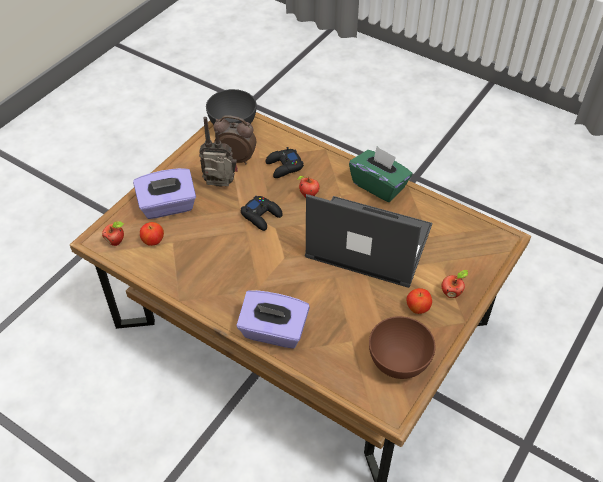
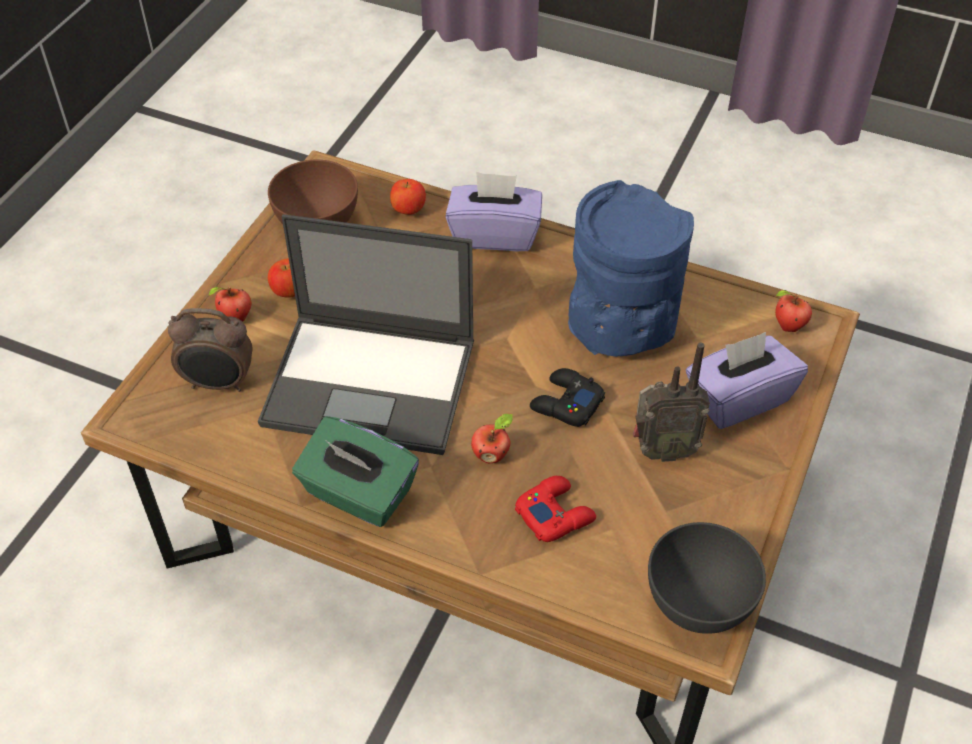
camera: 170 degrees right, 0 degrees up
(153, 241) = (728, 335): apple -> apple (408, 210)
(216, 252) = (619, 331): none -> blue vase
(236, 158) = (656, 519): alarm clock -> alarm clock (219, 383)
(284, 167) = (555, 514): black game controller -> red game controller

